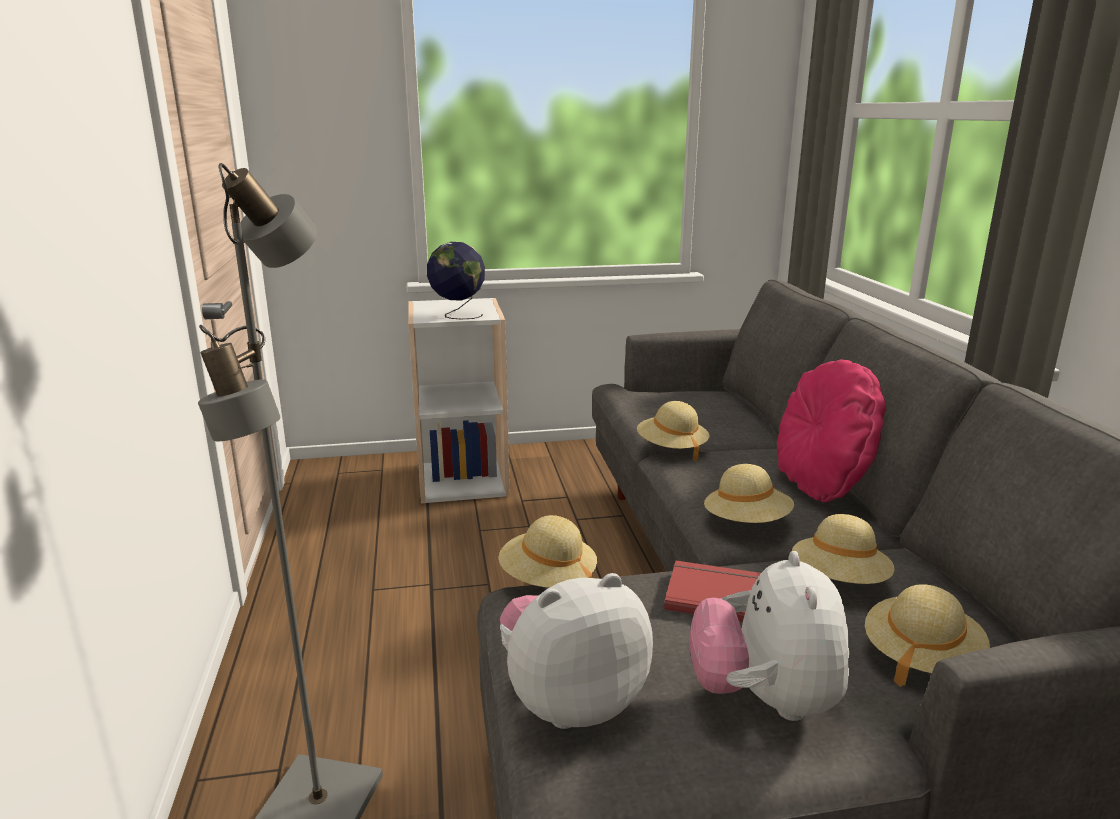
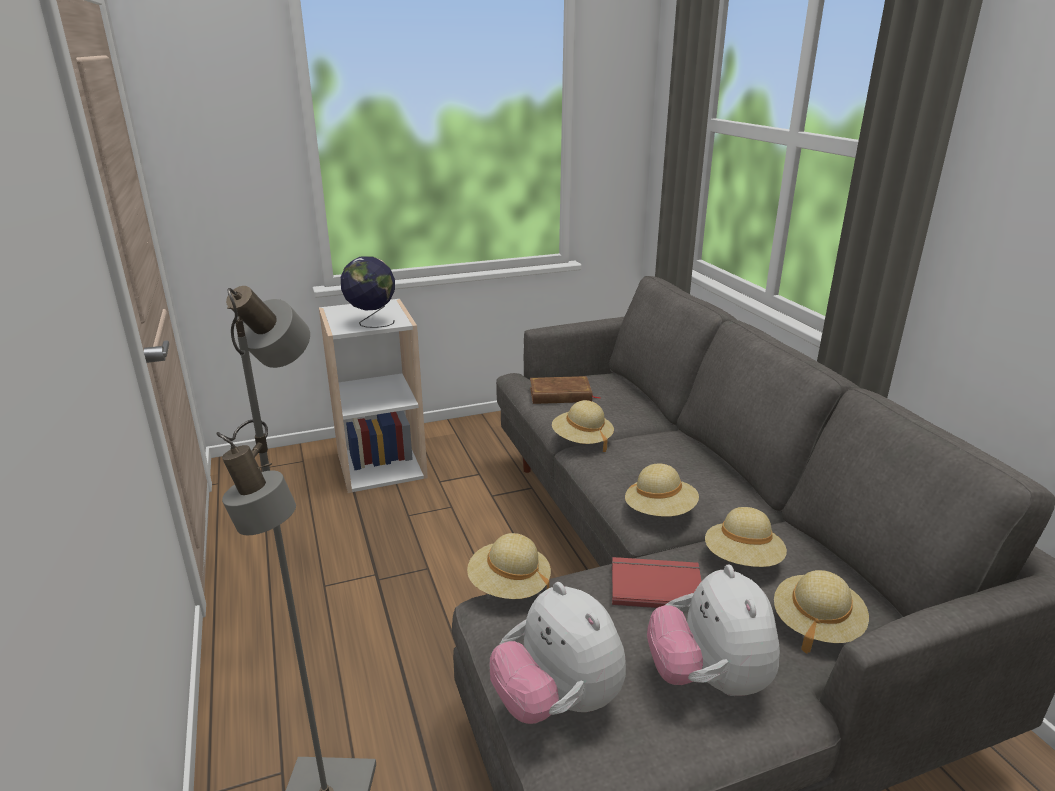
camera: 10 degrees left, 5 degrees up
(570, 701) = (557, 702): plush toy -> plush toy turned 90 degrees counterclockwise
(659, 405) = (560, 395): none -> brown book
(820, 486) = (711, 468): pink pillow -> none

